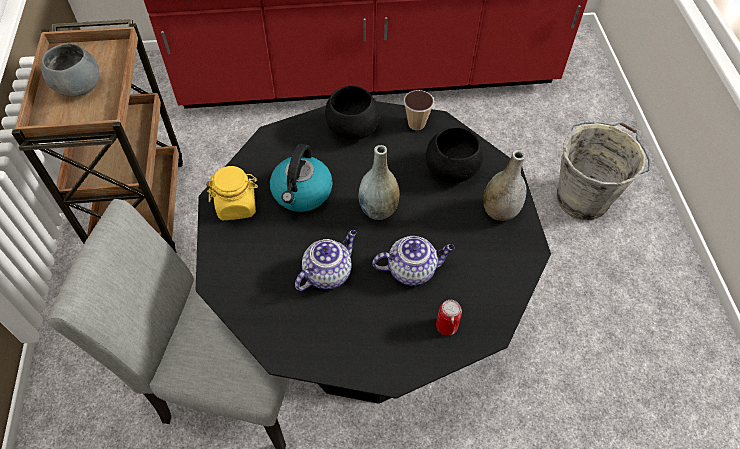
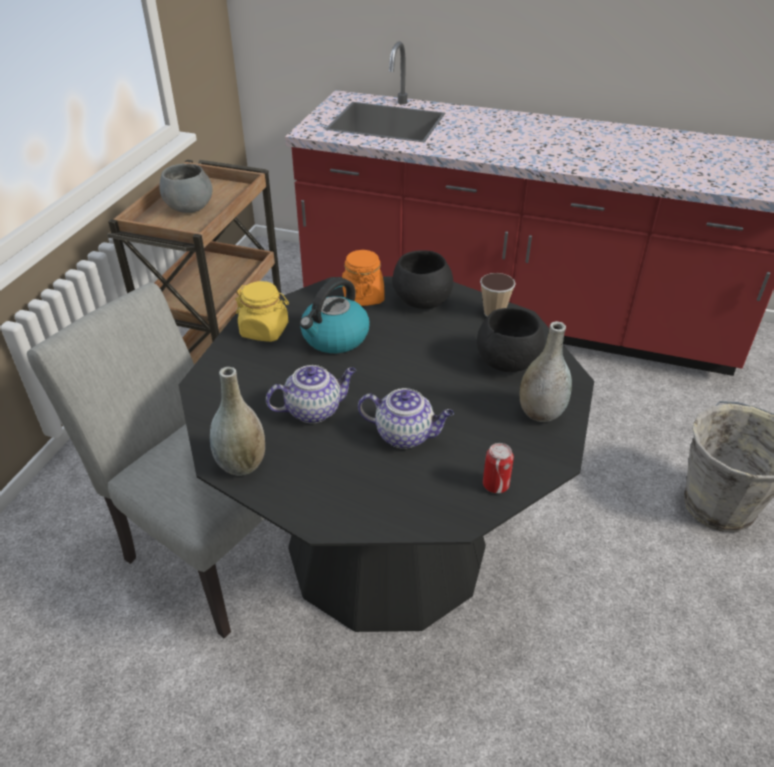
camera: 25 degrees right, 15 degrees down
(300, 140) = (363, 297): none -> orange jar
(378, 210) = (403, 373): grey vase -> grey vase (242, 464)
(446, 326) = (410, 498): can -> can (495, 485)

